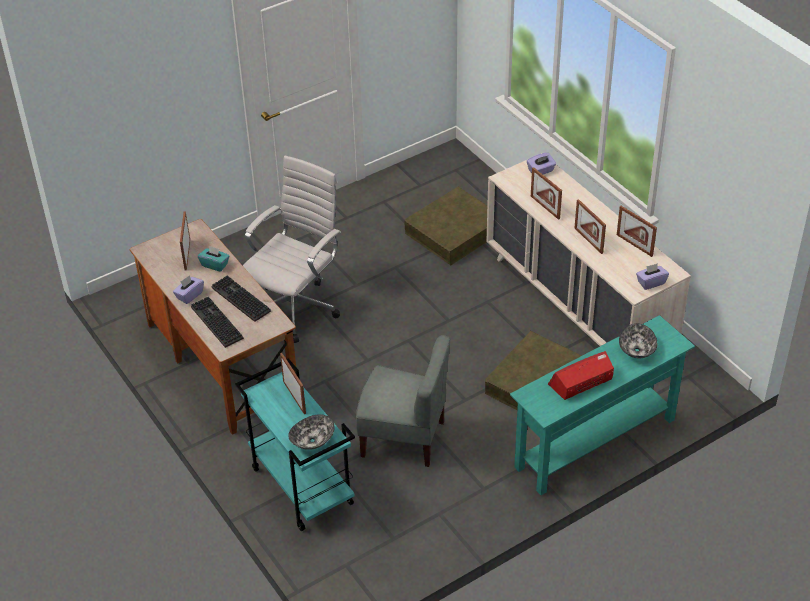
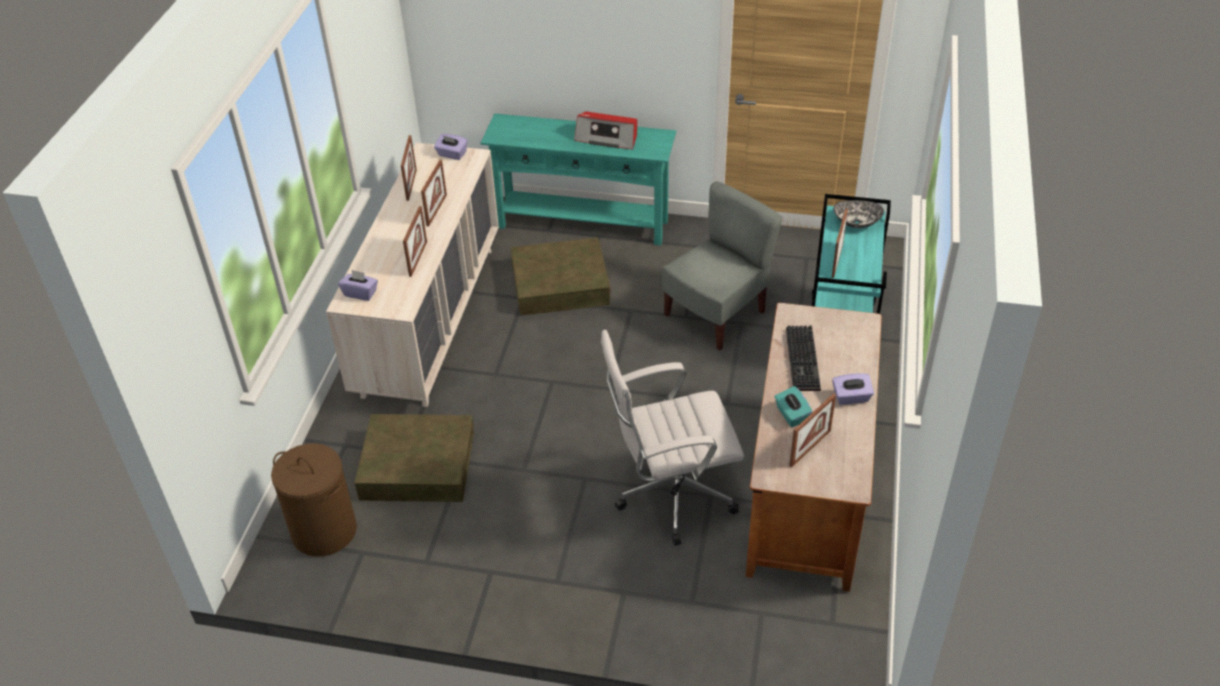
camera: 135 degrees left, 0 degrees up
(215, 323) = (851, 352): keyboard -> none
(404, 438) = (716, 315): grey chair -> grey chair turned 75 degrees clockwise
(452, 180) = (324, 531): none -> brown laundry basket
(637, 350) = (536, 132): bowl -> none

